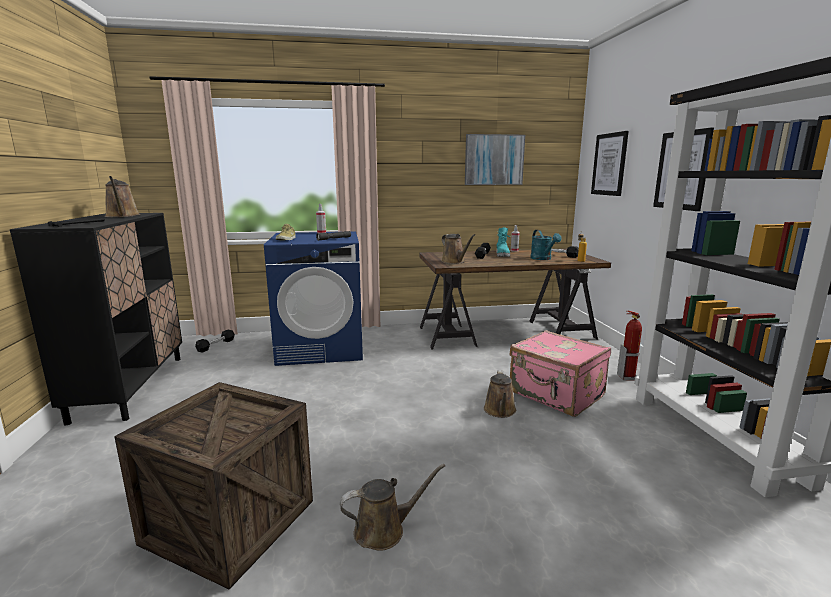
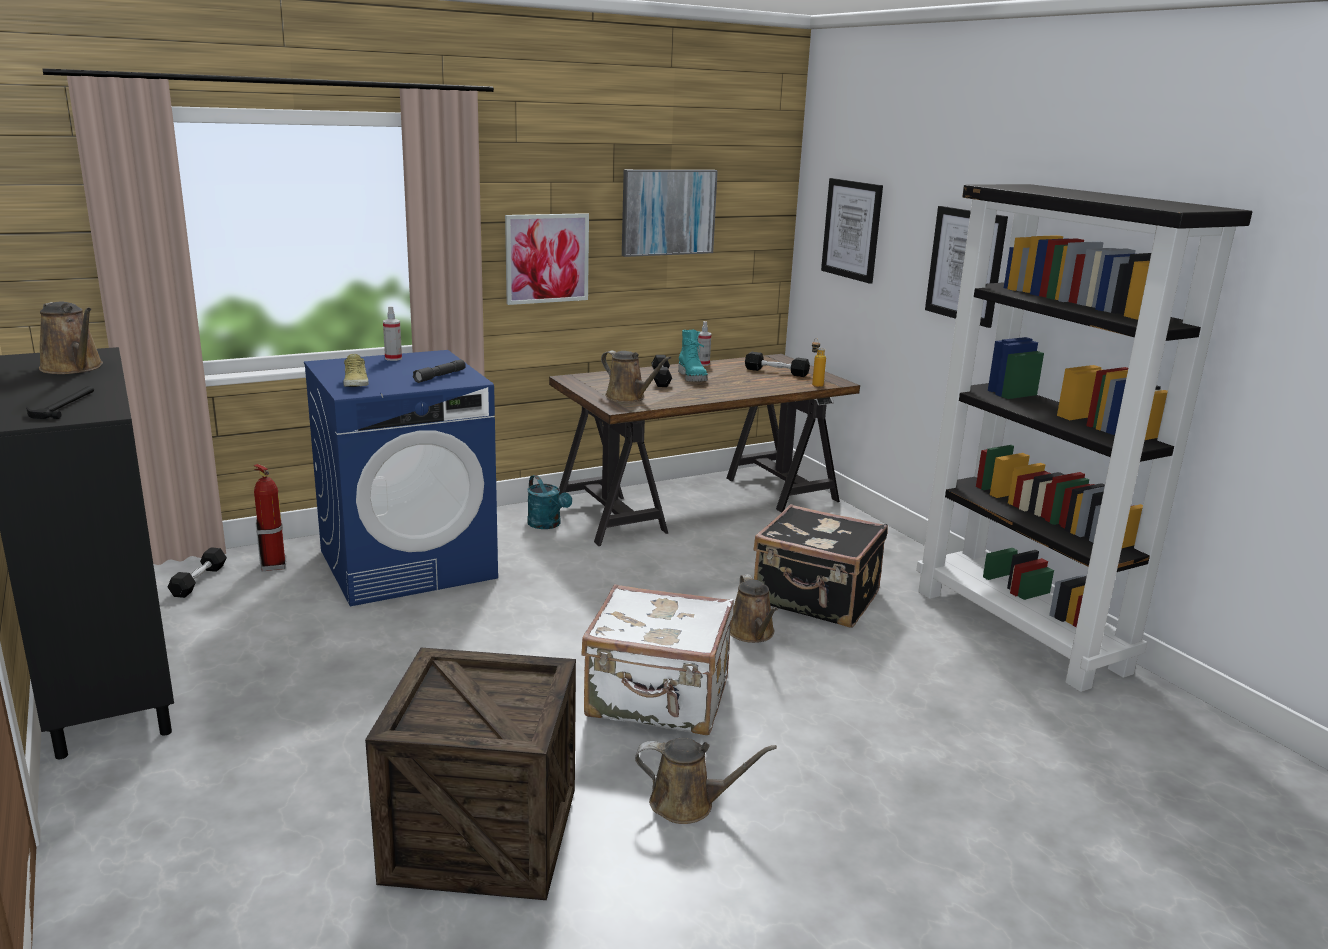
camera: 20 degrees left, 5 degrees up
(384, 530) = (688, 804): brown watering can -> brown watering can turned 45 degrees clockwise
(410, 446) = (658, 699): none -> white suitcase
(419, 184) = (547, 258): none -> picture
(543, 259) = (759, 383): turquoise watering can -> turquoise watering can (547, 525)
(556, 395) = (816, 599): pink suitcase -> black suitcase
(627, 377) = (898, 560): fire extinguisher -> fire extinguisher (274, 565)

